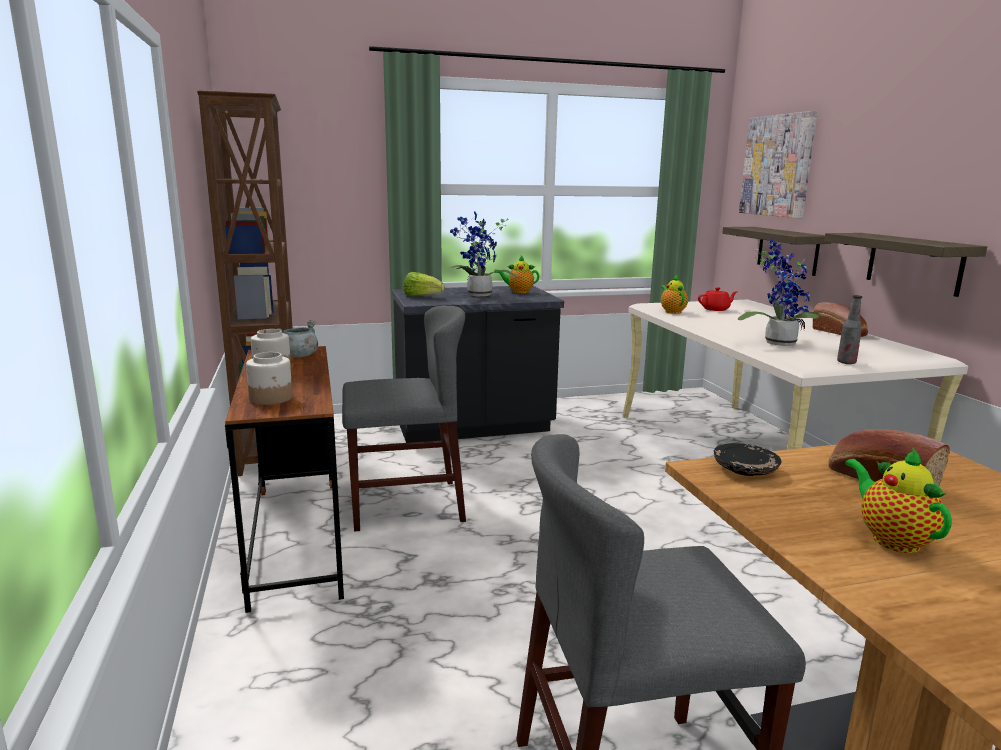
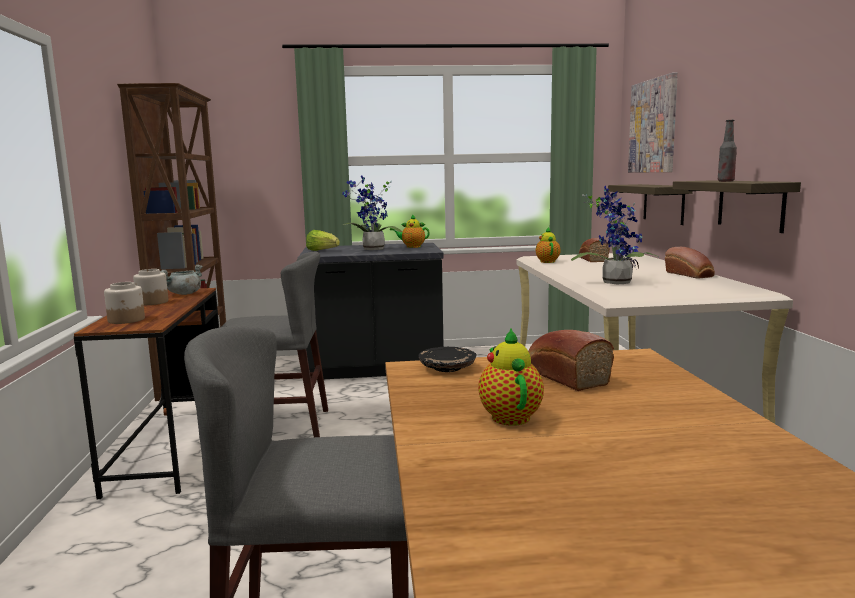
camera: 10 degrees right, 5 degrees down
(716, 309) = (592, 259): red teapot -> bread
(846, 362) = (660, 296): bottle -> bottle (725, 181)

